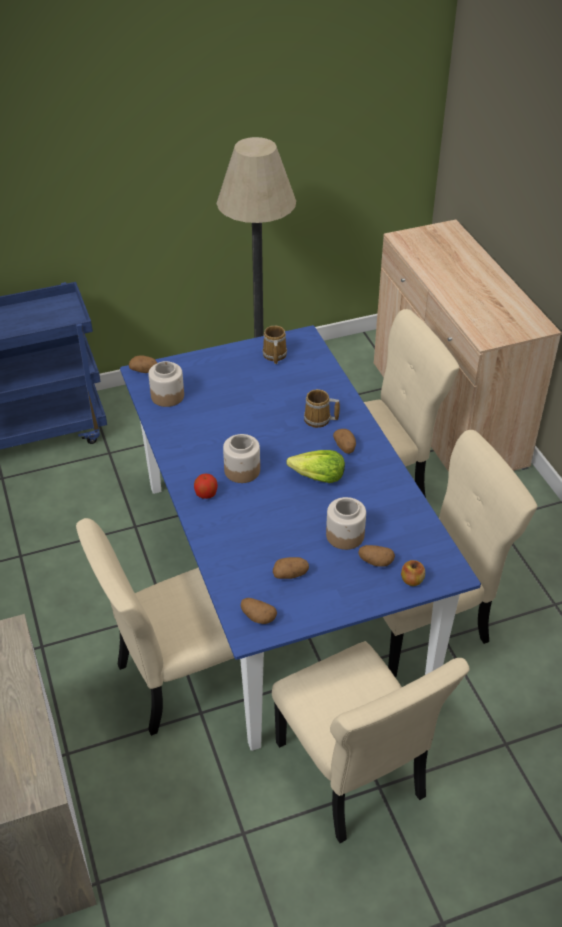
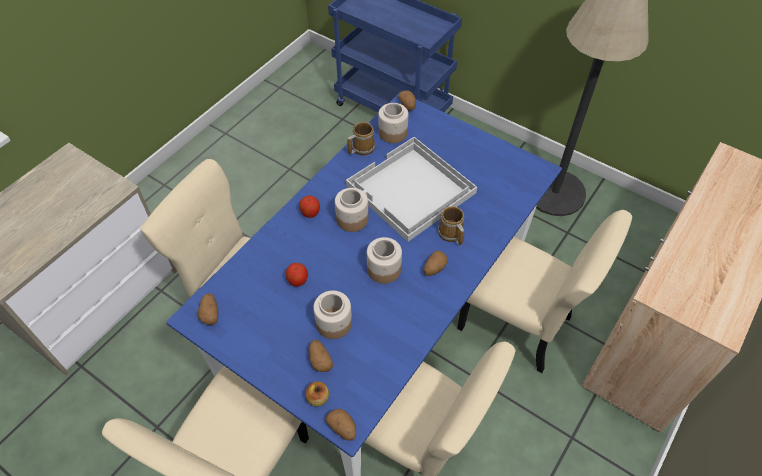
camera: 55 degrees right, 10 degrees up
(247, 419) = (411, 190): none -> white tray
(274, 355) = (498, 164): mug -> mug (361, 148)
(276, 538) = (298, 280): none -> apple
(290, 574) = (266, 310): potato -> potato (343, 428)
(318, 478) = (384, 270): lettuce -> jar

